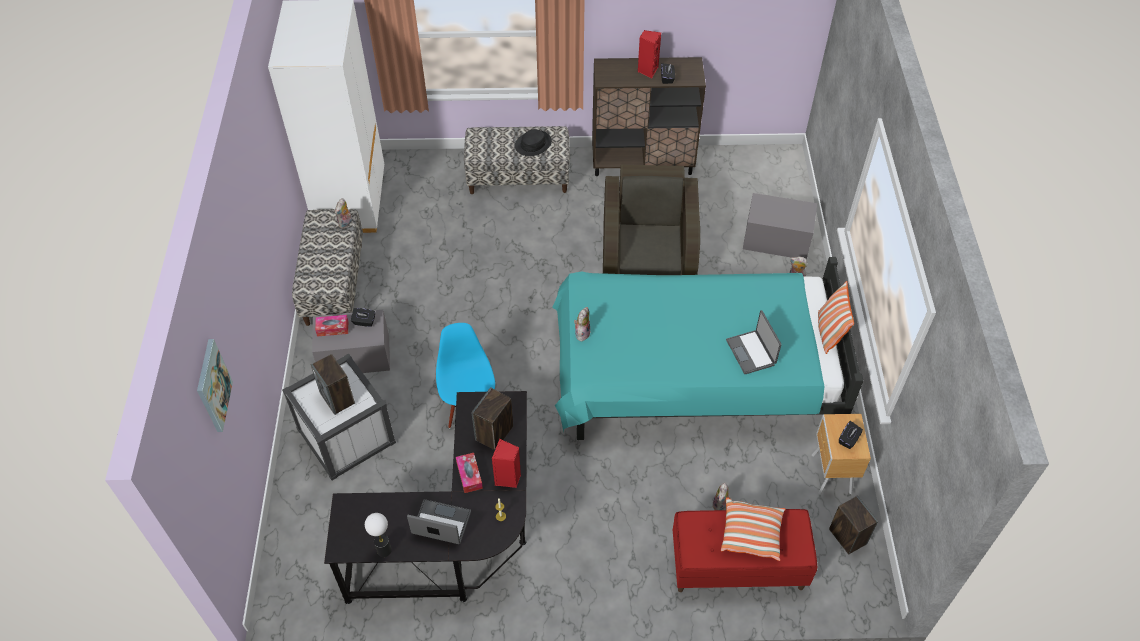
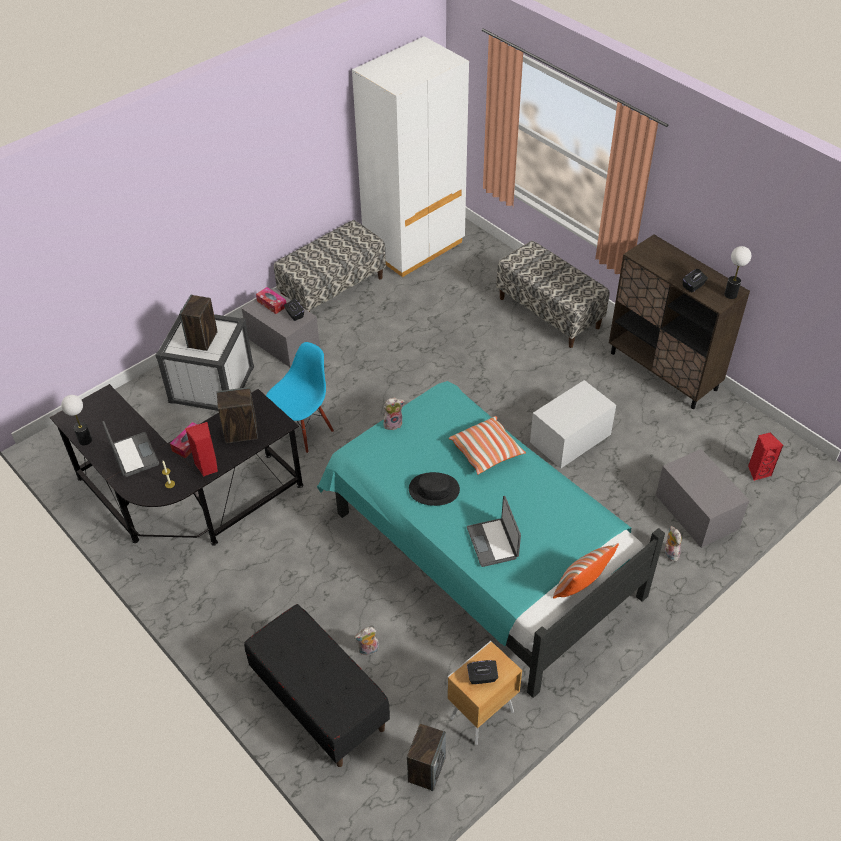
camera: 50 degrees right, 5 degrees down
(212, 386) = (71, 235): picture -> none
(346, 223) = (364, 244): plush toy -> none
(533, 144) = (564, 283): black hat -> black hat (434, 489)
(647, 70) = (685, 270): red speaker -> red speaker (758, 471)
(648, 255) = (570, 438): brown armchair -> white storage box
(695, 68) = (730, 294): none -> table lamp
(737, 566) = (319, 701): red bench -> black bench
(751, 352) = (493, 543): laptop -> laptop turned 45 degrees counterclockwise
(751, 534) = (322, 670): pillow -> pillow (487, 452)

